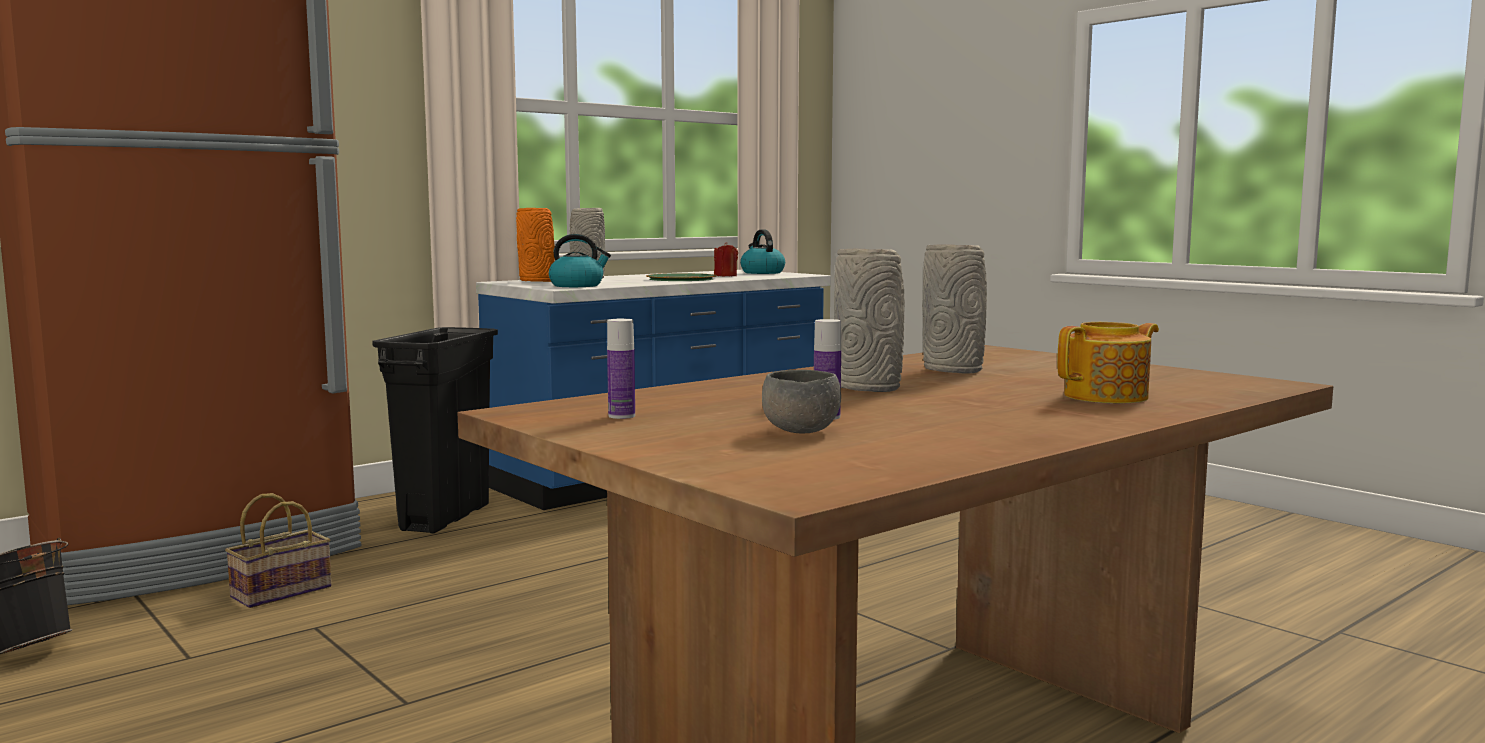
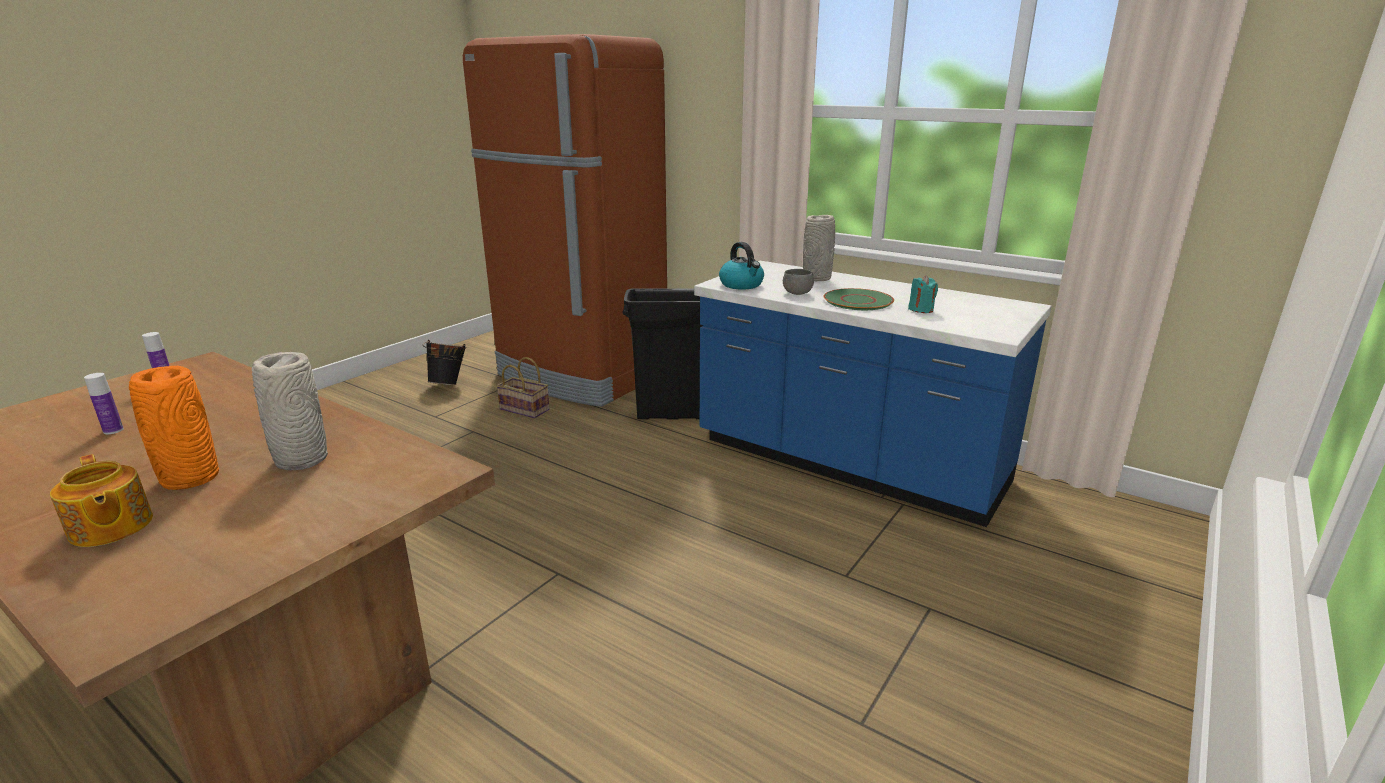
camera: 75 degrees right, 15 degrees up
(538, 281) = (776, 271): orange vase -> orange vase (190, 478)
(725, 276) = (921, 309): red candle -> turquoise candle
(762, 272) = (999, 316): kettle -> none
(801, 431) = (72, 428): grey bowl -> grey bowl (797, 293)
(870, 388) = (222, 435): grey vase -> none

